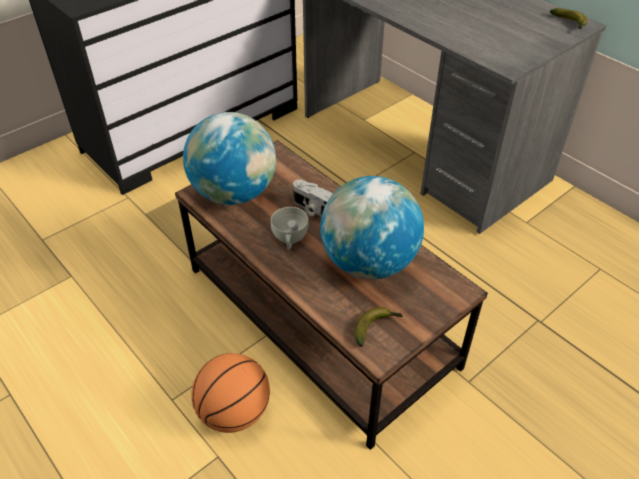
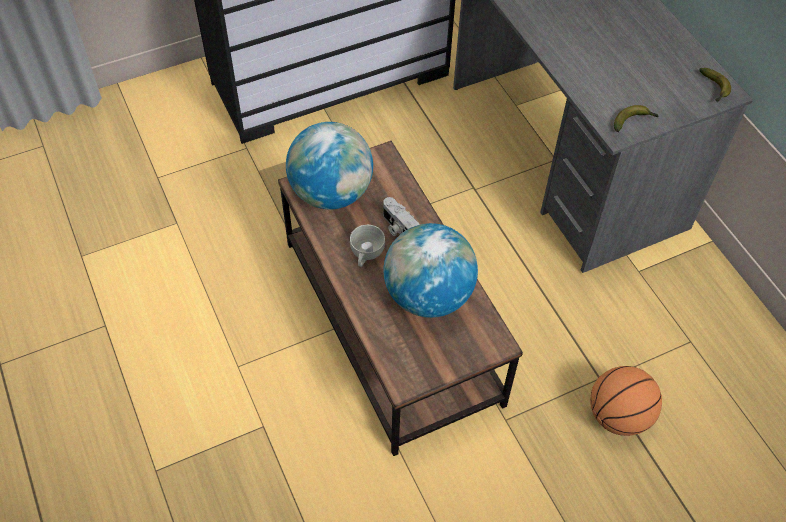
camera: 15 degrees right, 10 degrees up
(234, 412) = (287, 392): basketball -> basketball (618, 415)
(376, 327) = (410, 359): banana -> banana (633, 121)

